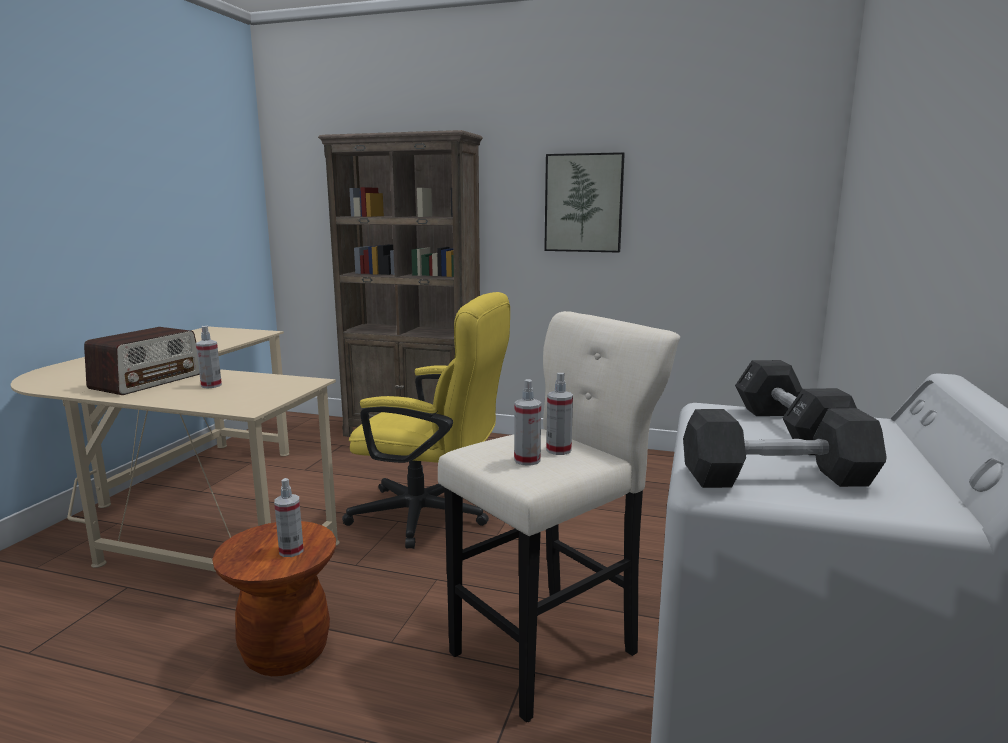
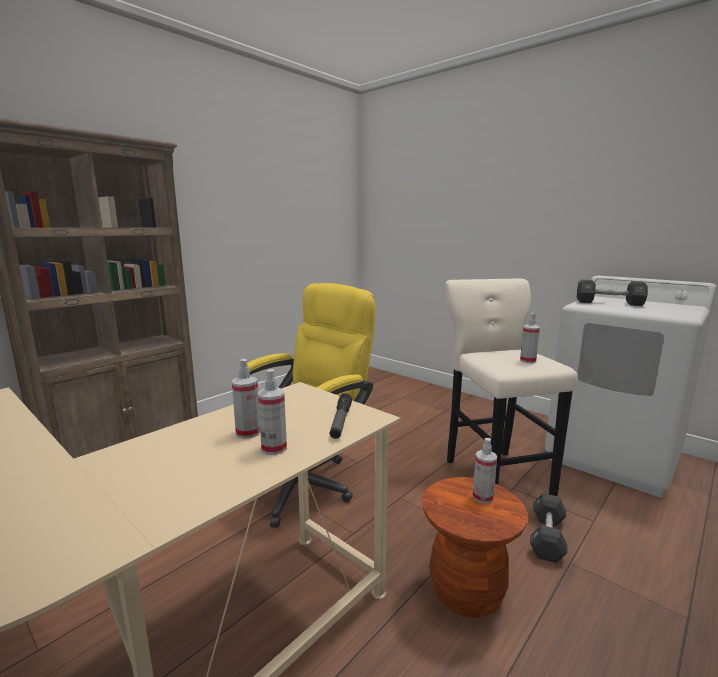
camera: 65 degrees left, 0 degrees up
(148, 381) = (157, 474): radio -> none
(238, 402) = (340, 421): none -> flashlight
(558, 450) = (512, 354): spray bottle -> spray bottle (274, 448)
(583, 203) = (239, 216): picture -> none
(777, 478) = (672, 311): black dumbbell -> black dumbbell (547, 537)

